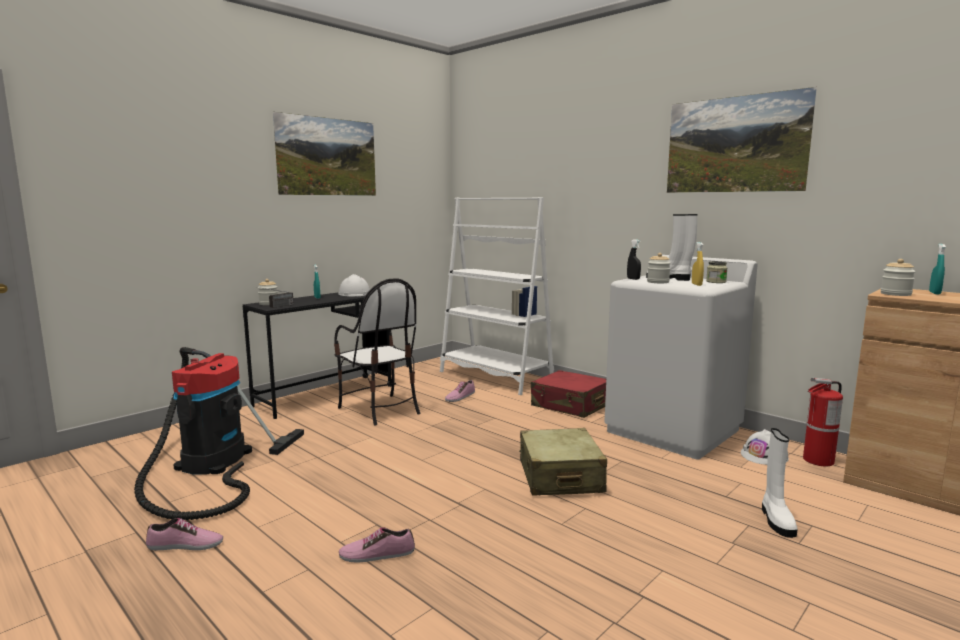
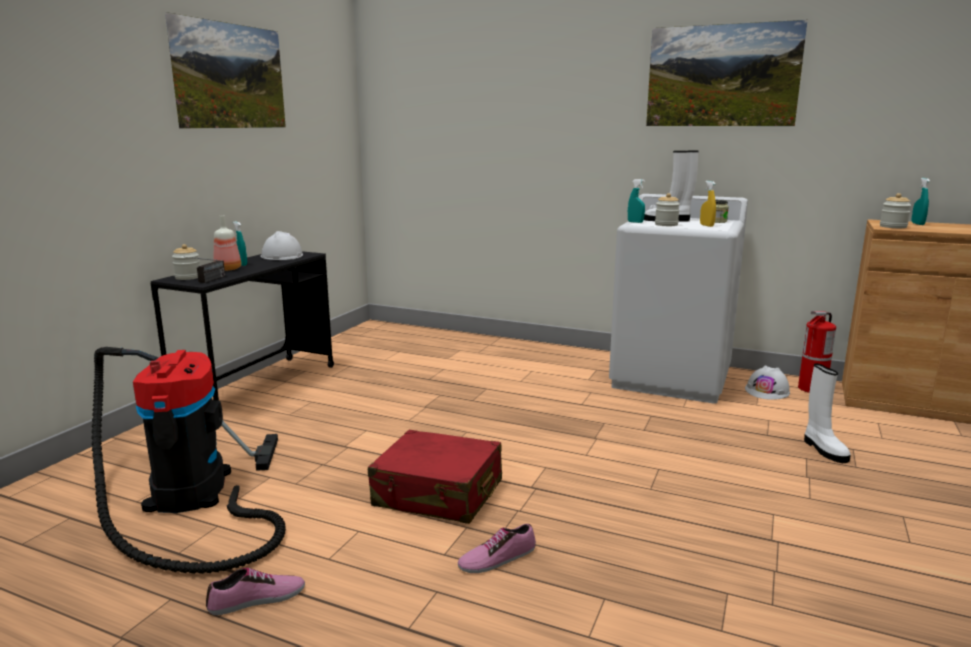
camera: 20 degrees left, 5 degrees up
(304, 300) = (228, 269): none -> bottle
(379, 410) = (345, 397): chair -> none
(460, 397) = (426, 369): shoe -> none
(495, 377) = (444, 342): white bookcase -> none
(560, 477) = (608, 441): beige suitcase -> none
(571, 405) = (553, 364): red suitcase -> red suitcase (438, 494)
(633, 279) = (635, 222): black spray bottle -> turquoise spray bottle

